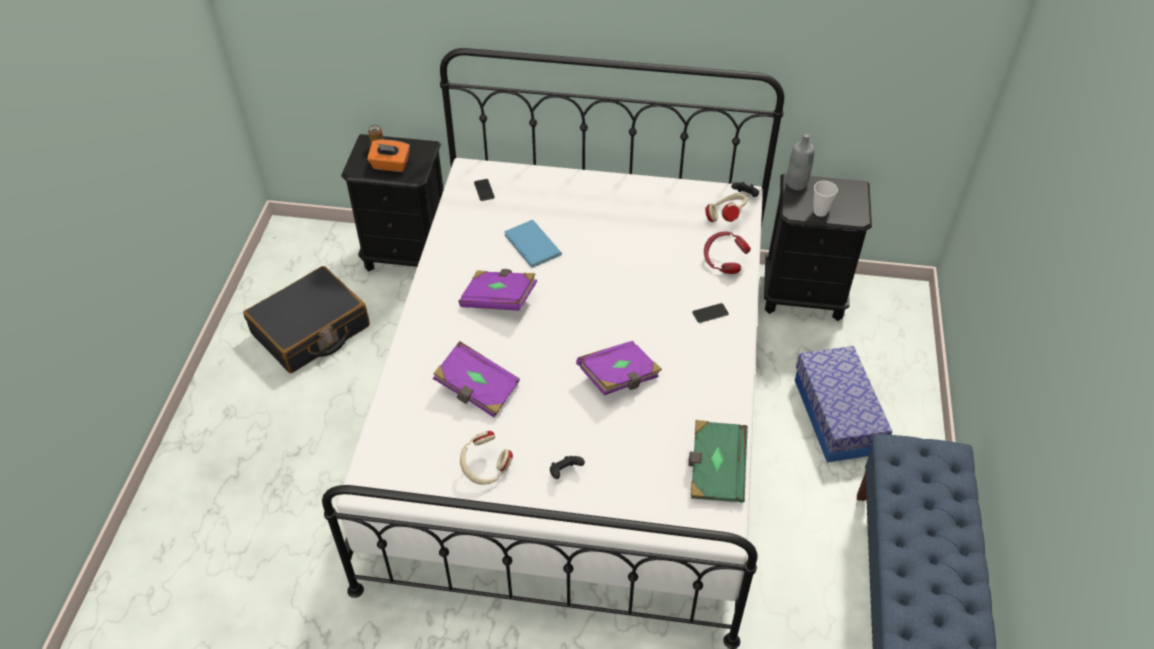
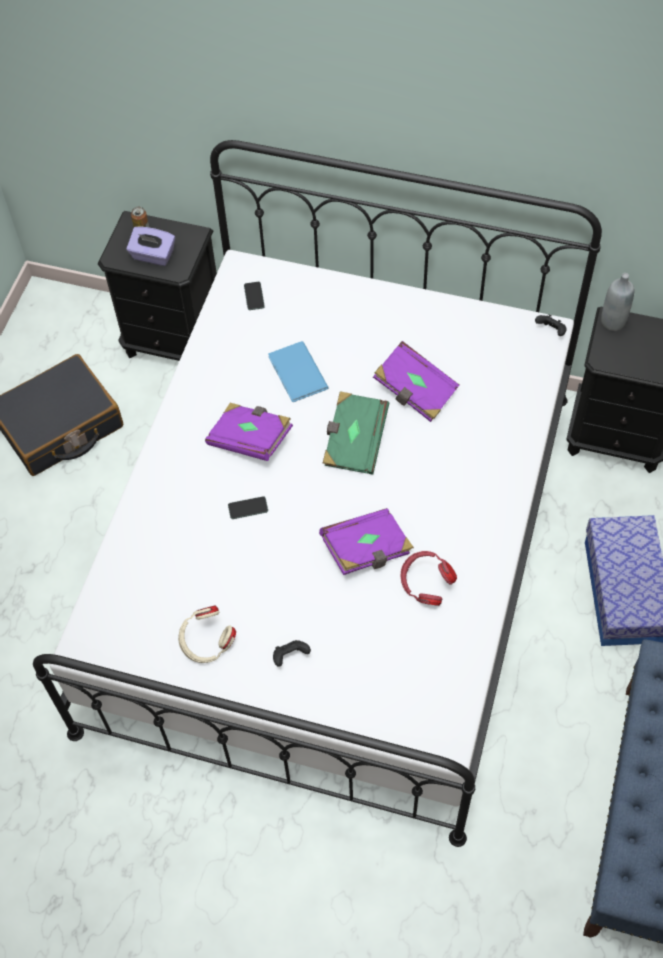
camera: 10 degrees right, 10 degrees up
(390, 165) = (153, 256): orange tissue box -> purple tissue box
(477, 390) = (211, 548): purple book -> purple book (415, 391)
(710, 313) = (481, 480): phone -> phone (248, 508)
(715, 471) = (451, 673): green book -> green book (354, 442)
(723, 263) = (509, 417): red headphones -> red headphones (425, 586)
(726, 217) = (523, 357): beige headphones -> none
(820, 212) = (633, 362): cup -> none

